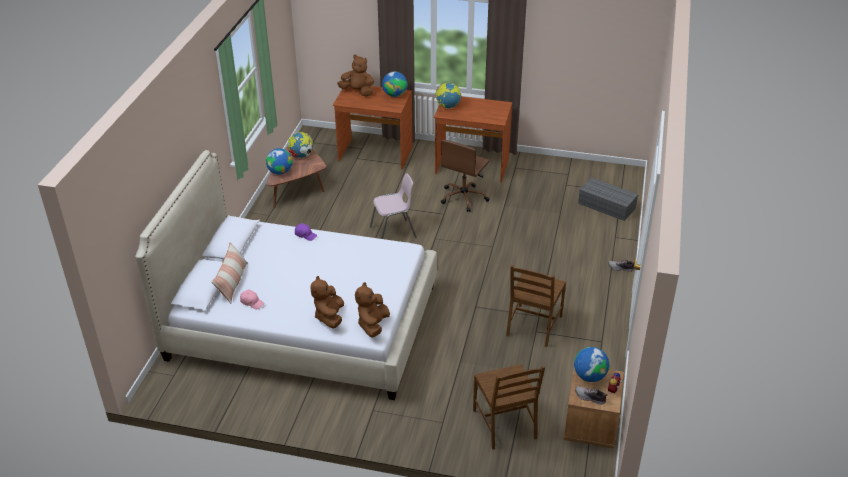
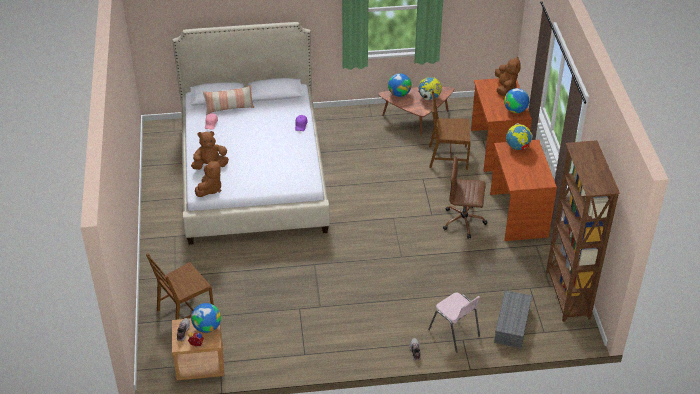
camera: 70 degrees right, 5 degrees up
(373, 325) = (210, 189): brown plush toy -> brown plush toy turned 120 degrees clockwise
(393, 232) = (387, 191): pink chair -> pink chair (454, 333)
(533, 326) = (305, 306): brown chair -> brown chair (447, 157)
(583, 169) = (567, 295): none -> brown bookcase

